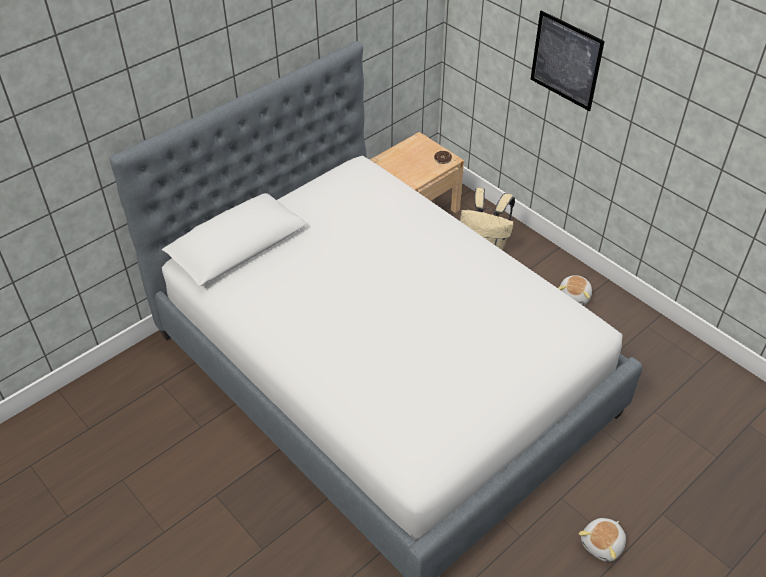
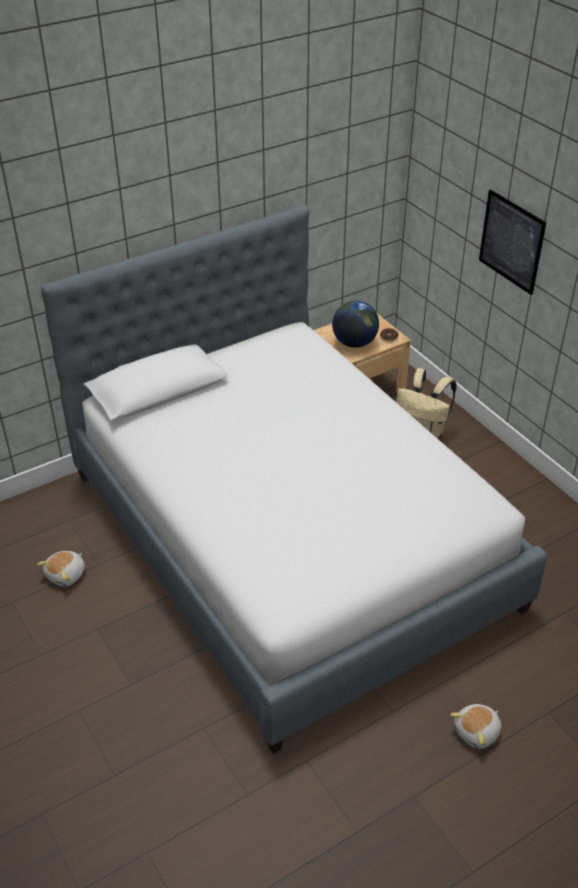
camera: 10 degrees right, 5 degrees down
(411, 169) = (354, 343): none -> globe
(574, 296) = (506, 490): plush toy -> plush toy (66, 575)

